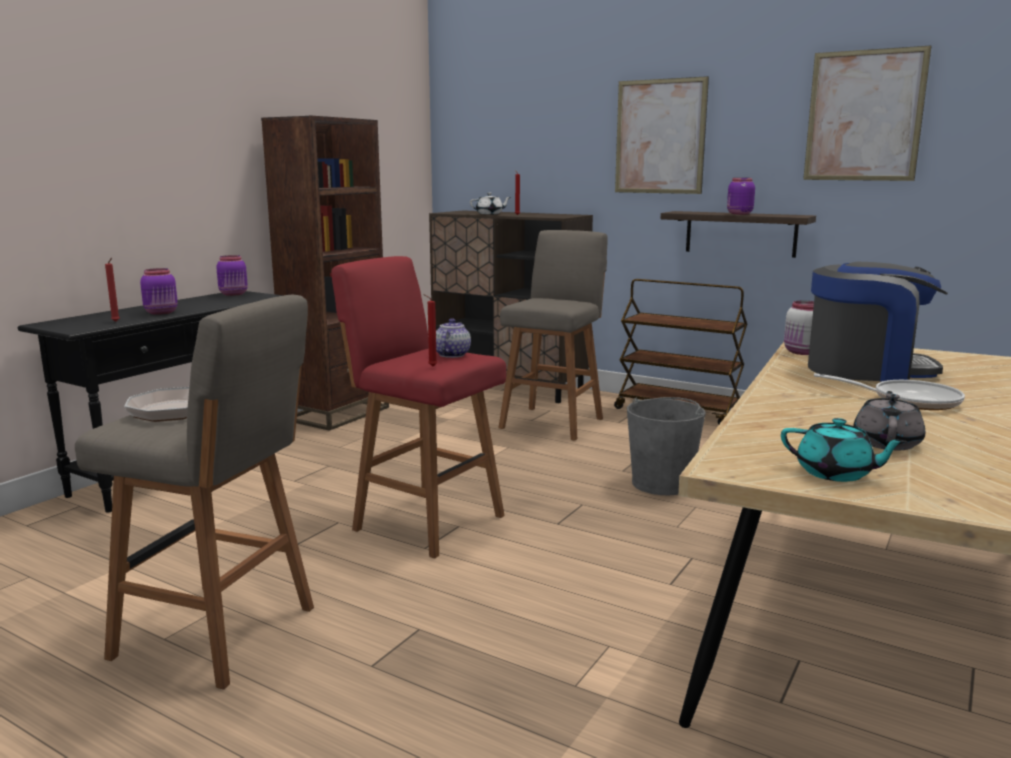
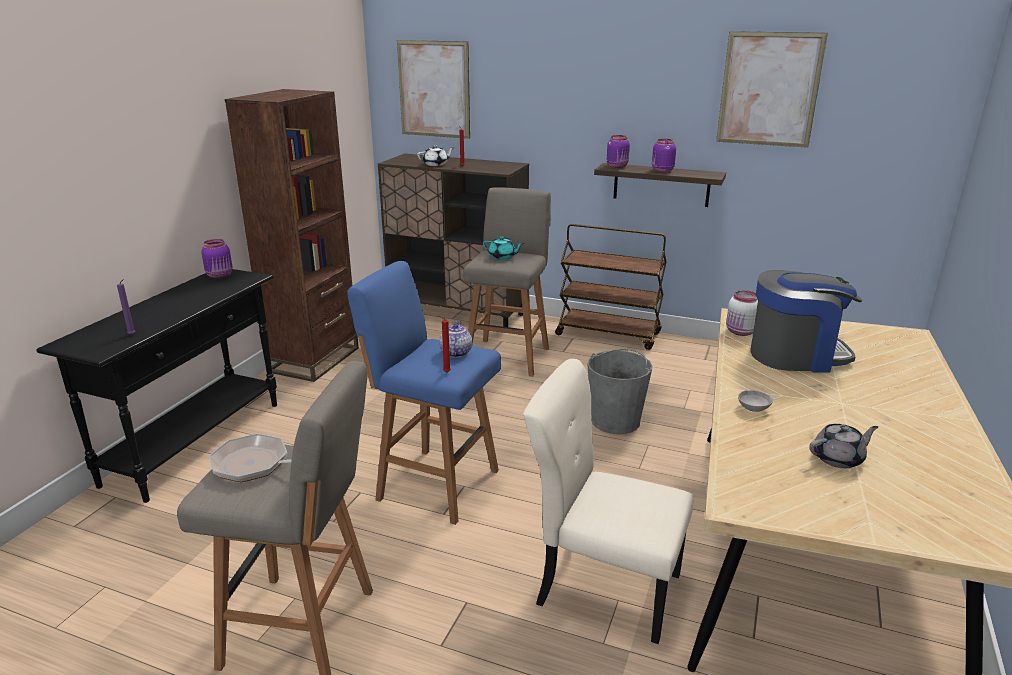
camera: 10 degrees left, 10 degrees up
(116, 321) = (132, 335): red candle -> purple candle
(162, 312) = (168, 315): purple jar -> purple jar (617, 166)
(425, 521) = (434, 483): red stool -> blue stool
(593, 631) = (603, 587): none -> beige chair
(660, 137) = (590, 96): picture -> picture (434, 89)
(789, 402) = (753, 408): none -> grey bowl
(835, 473) = (814, 504): turquoise teapot -> turquoise teapot (502, 257)
(887, 443) = (838, 458): grey teapot -> grey teapot turned 60 degrees clockwise
(908, 400) = (837, 397): frying pan -> none

